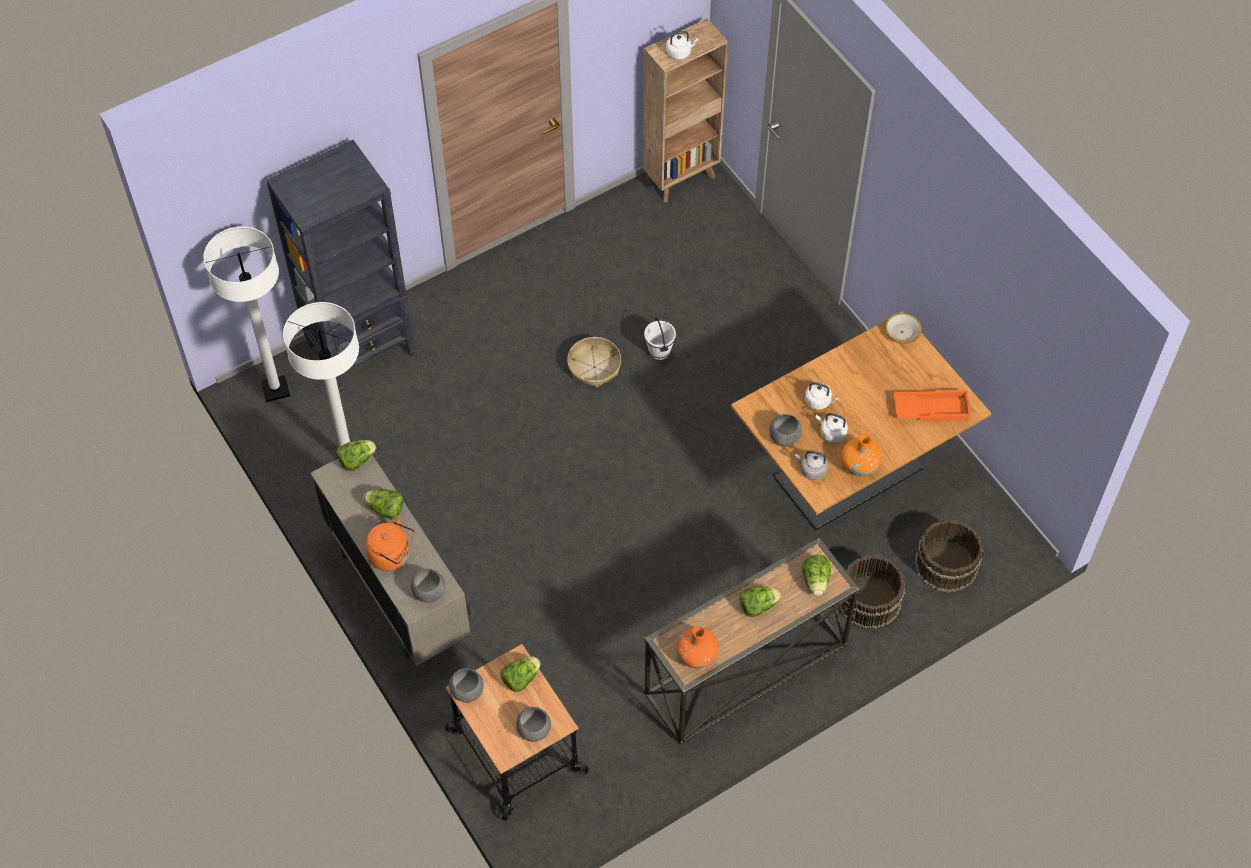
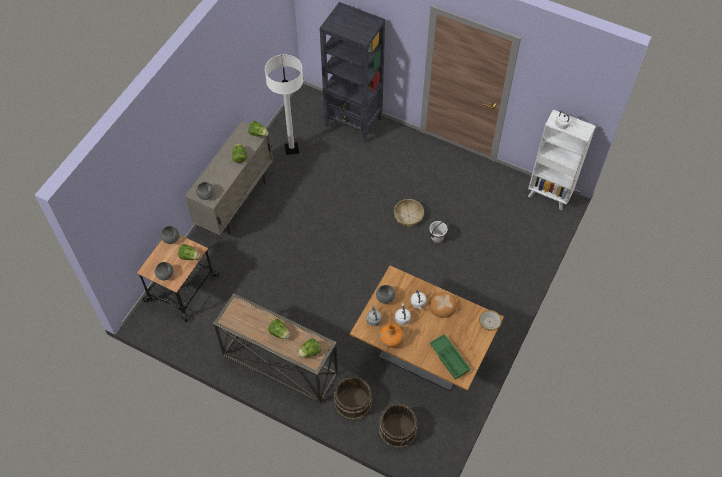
camera: 60 degrees right, 0 degrees up
(275, 389) = (311, 103): white floor lamp -> none
(392, 555) = (217, 172): orange kettle -> none
(681, 177) = (549, 196): brown bookcase -> white bookcase
(697, 655) = (236, 319): orange vase -> none
(841, 373) = (443, 305): none -> bread
(931, 408) = (450, 358): orange tray -> green tray

